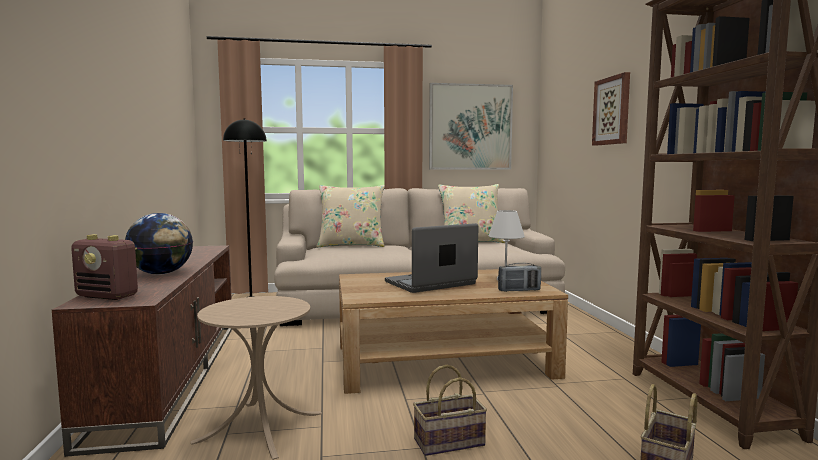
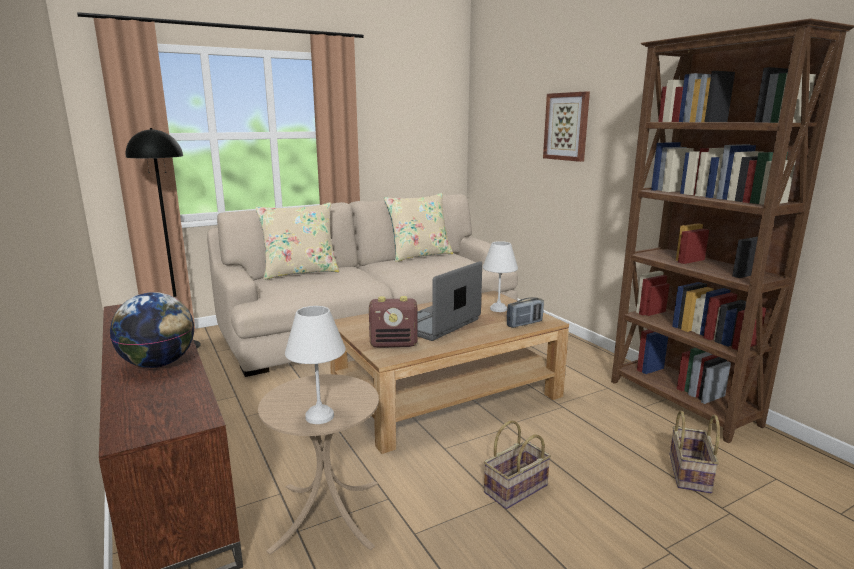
camera: 20 degrees left, 10 degrees up
(108, 296) = (144, 418): radio -> radio (394, 344)
(240, 316) = (318, 416): none -> white table lamp
(470, 127) = (403, 128): picture -> none

